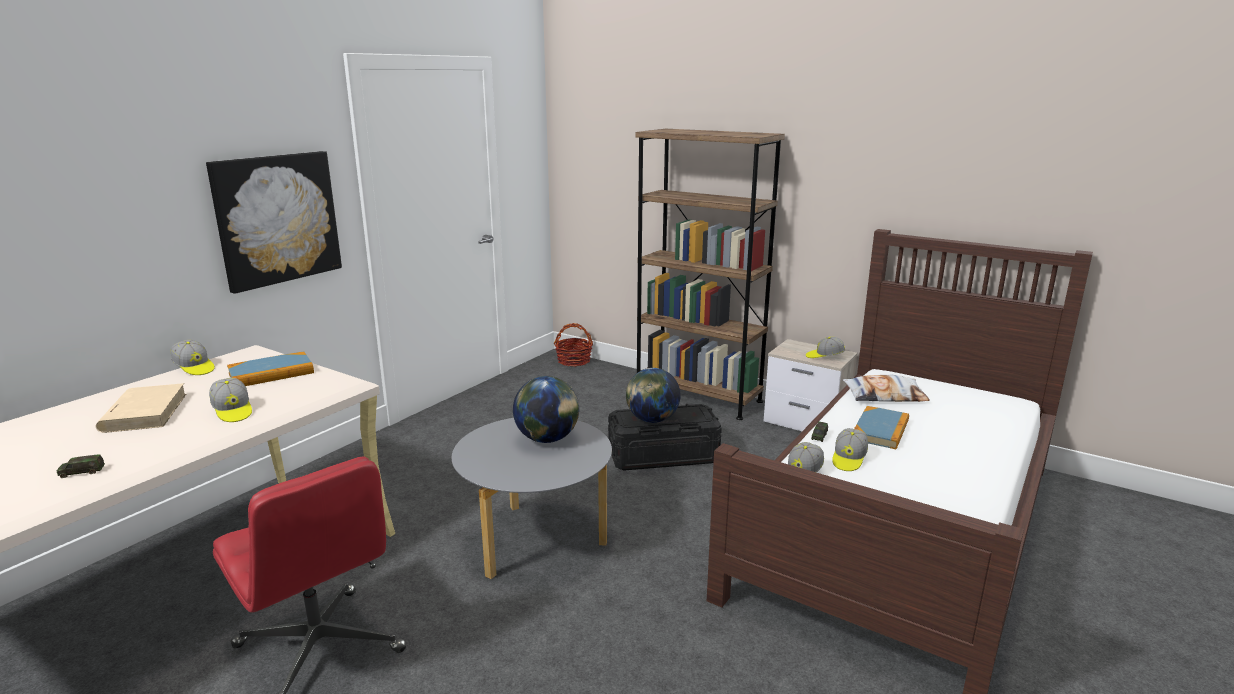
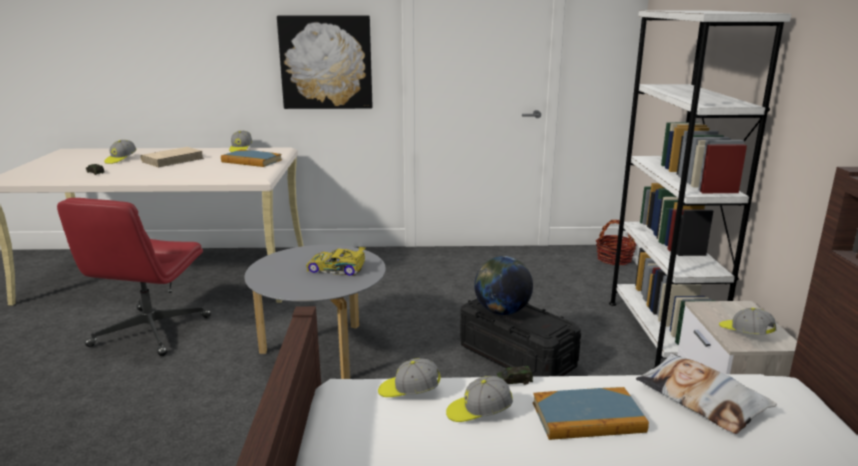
camera: 55 degrees right, 0 degrees up
(233, 411) = (189, 170): cap -> cap (120, 159)
(547, 439) = (337, 268): globe -> toy car
(698, 396) = (660, 334): brown bookcase -> white bookcase

